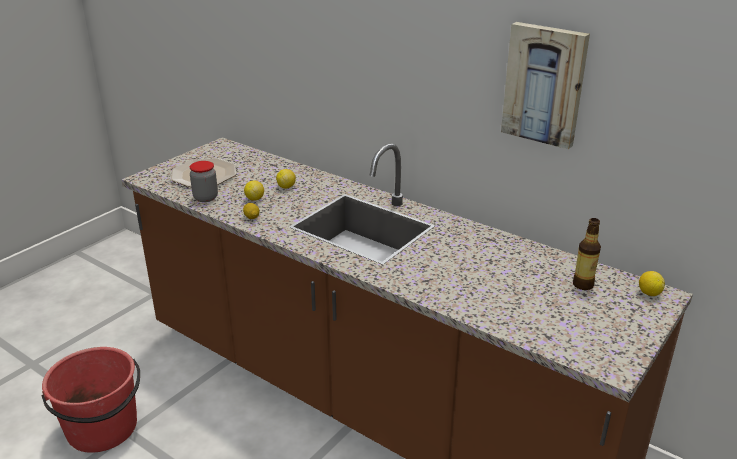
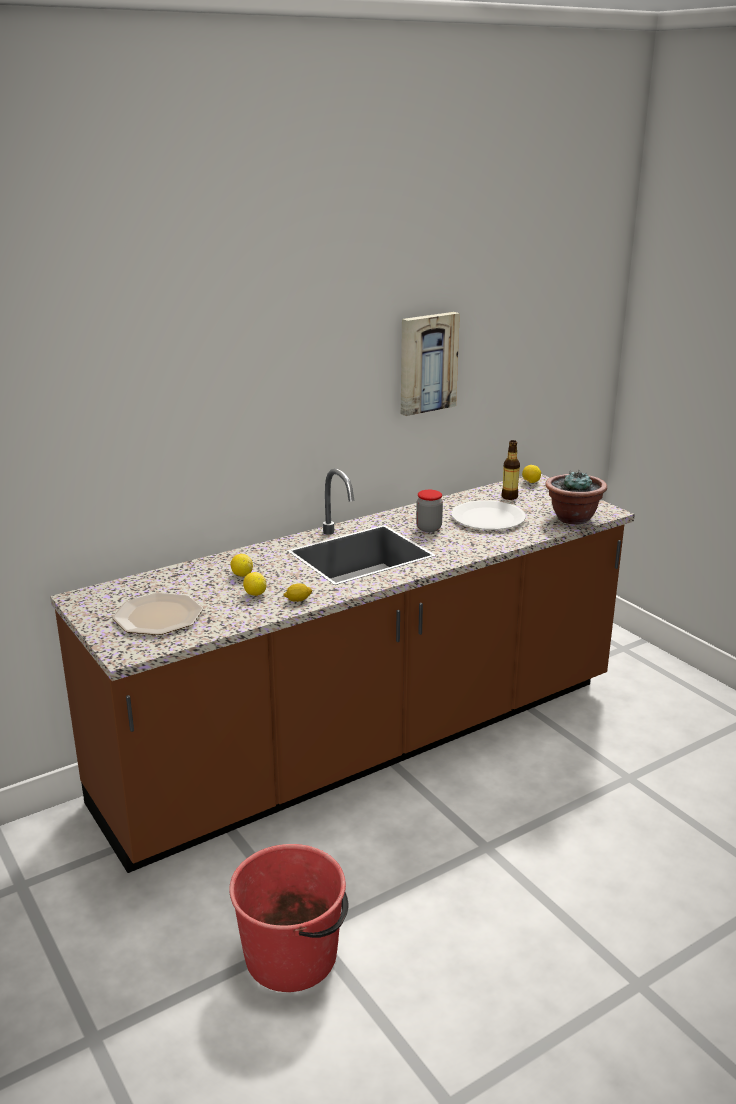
camera: 70 degrees left, 5 degrees down
(205, 198) = (225, 620): jar -> jar (428, 528)
(505, 279) = (488, 518): none -> white plate
(561, 339) = (572, 518): none -> potted plant

